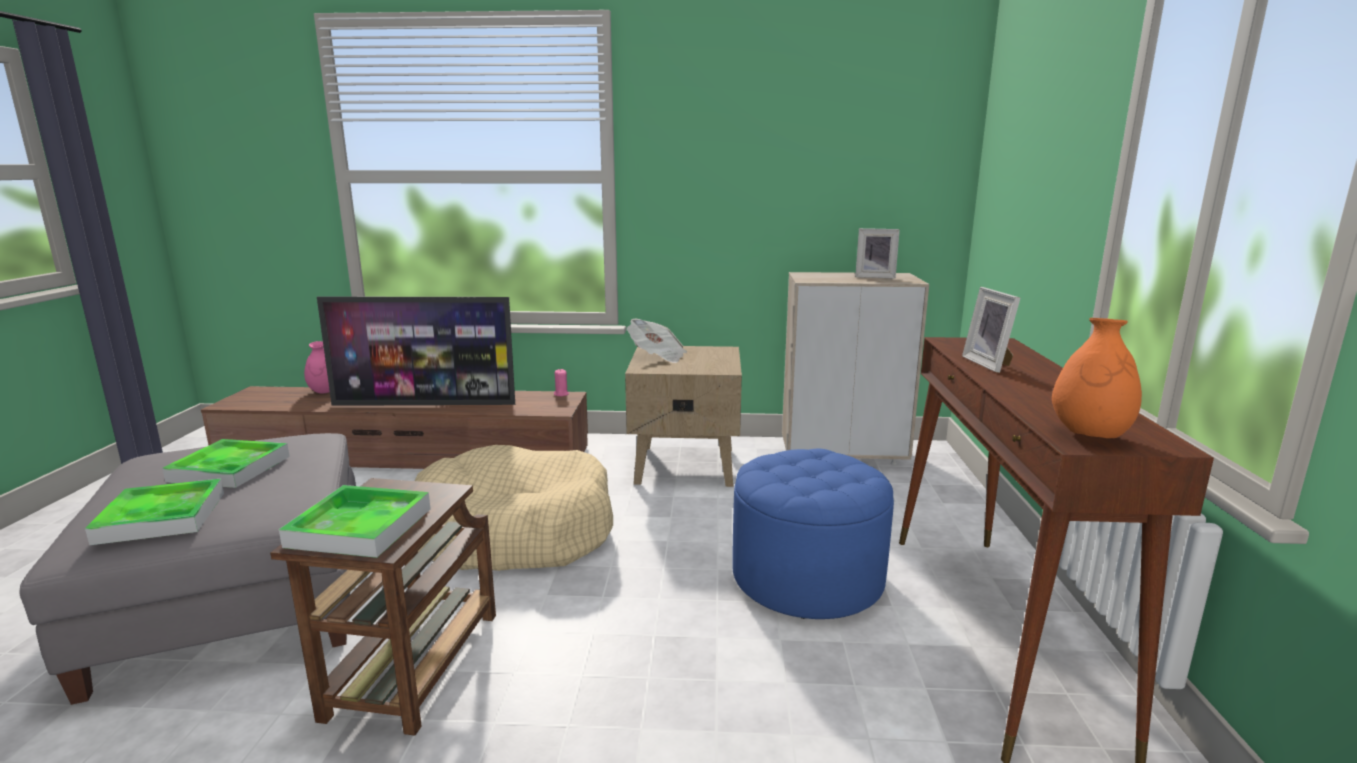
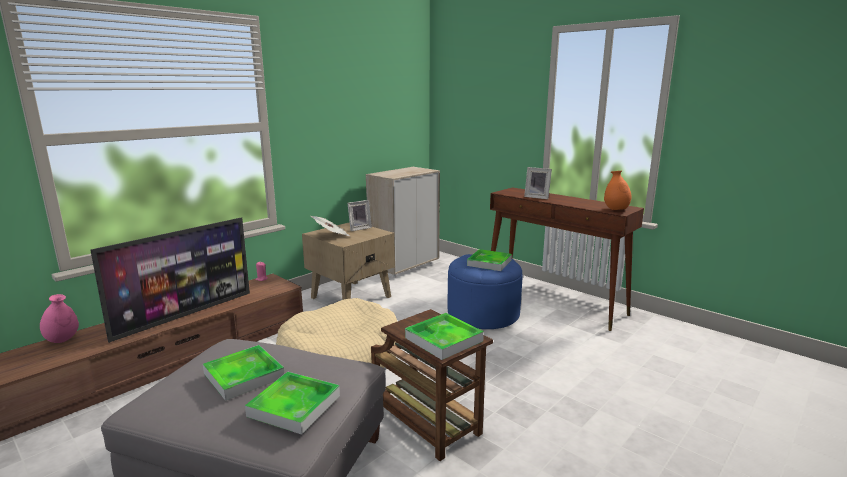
camera: 50 degrees left, 0 degrees up
(818, 475) = (489, 263): none -> tray
(875, 276) = (409, 170): picture frame -> picture frame (359, 228)

